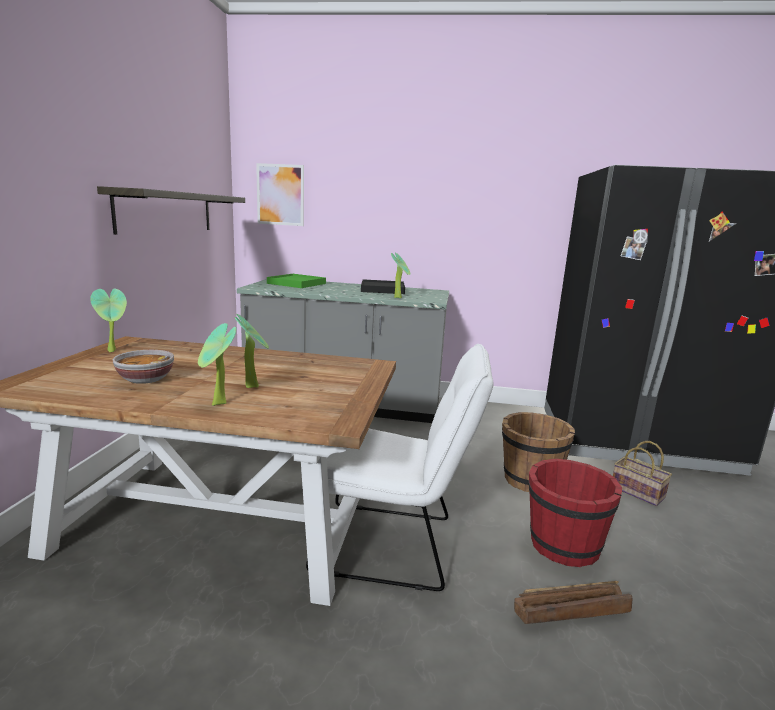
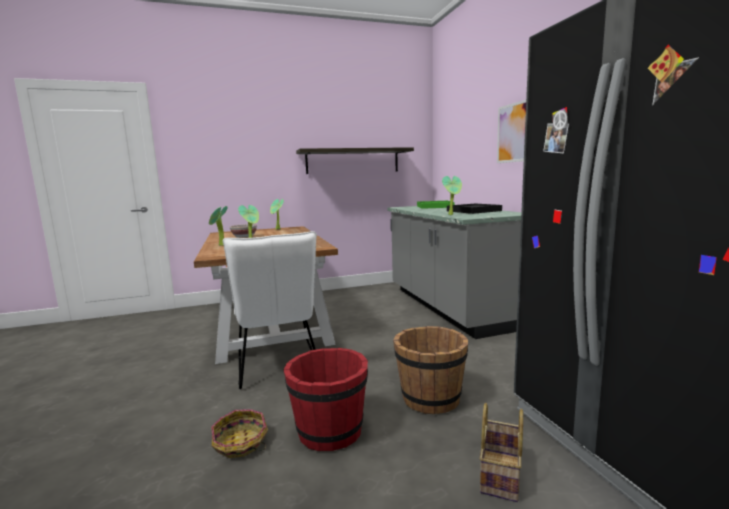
camera: 65 degrees right, 5 degrees down
(280, 195) = (449, 142): picture -> picture (513, 133)
(569, 611) = (241, 443): crate -> basket

